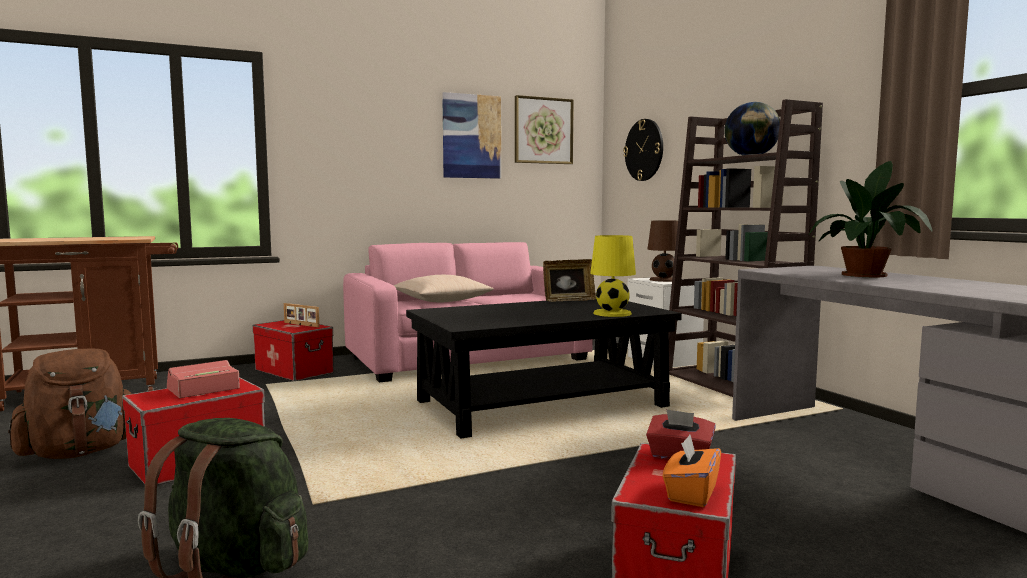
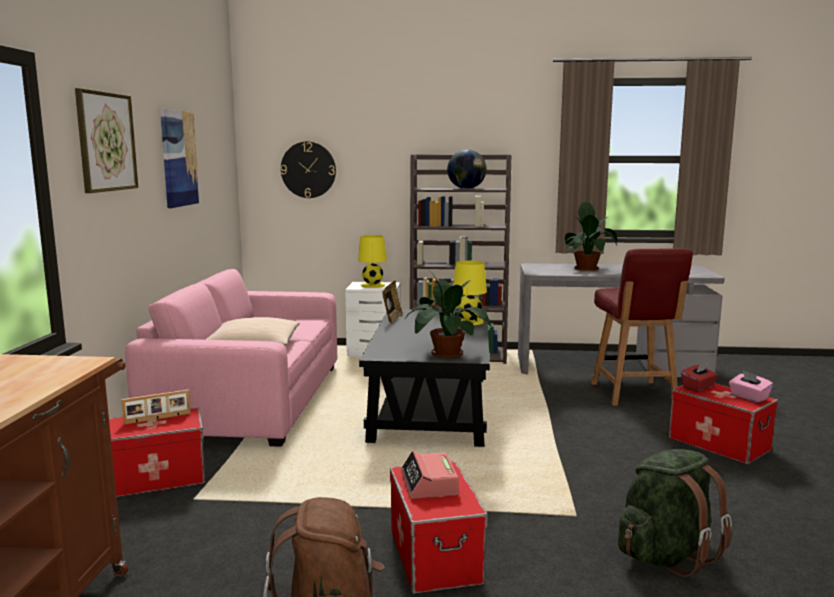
camera: 60 degrees left, 5 degrees up
(468, 320) = (444, 352): none -> potted plant
(543, 130) = (212, 148): picture -> picture (106, 142)
(663, 280) = (372, 285): brown table lamp -> yellow table lamp
(691, 493) = (748, 397): orange tissue box -> pink tissue box
(796, 487) = (634, 394): none -> red chair

